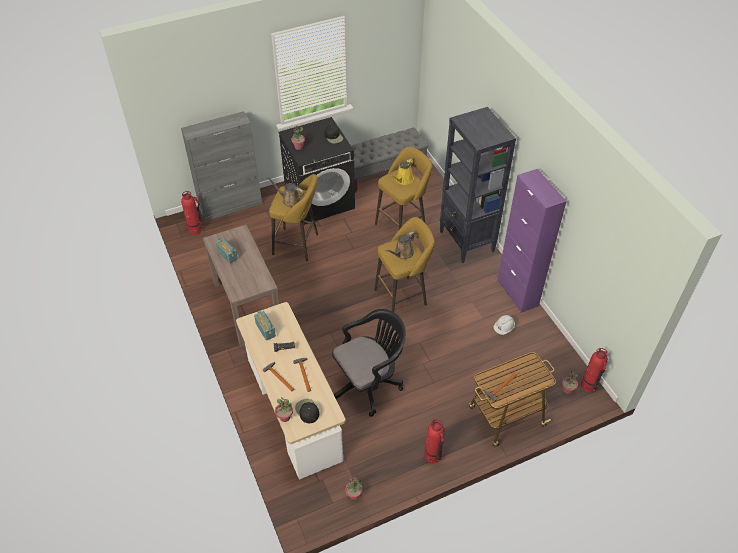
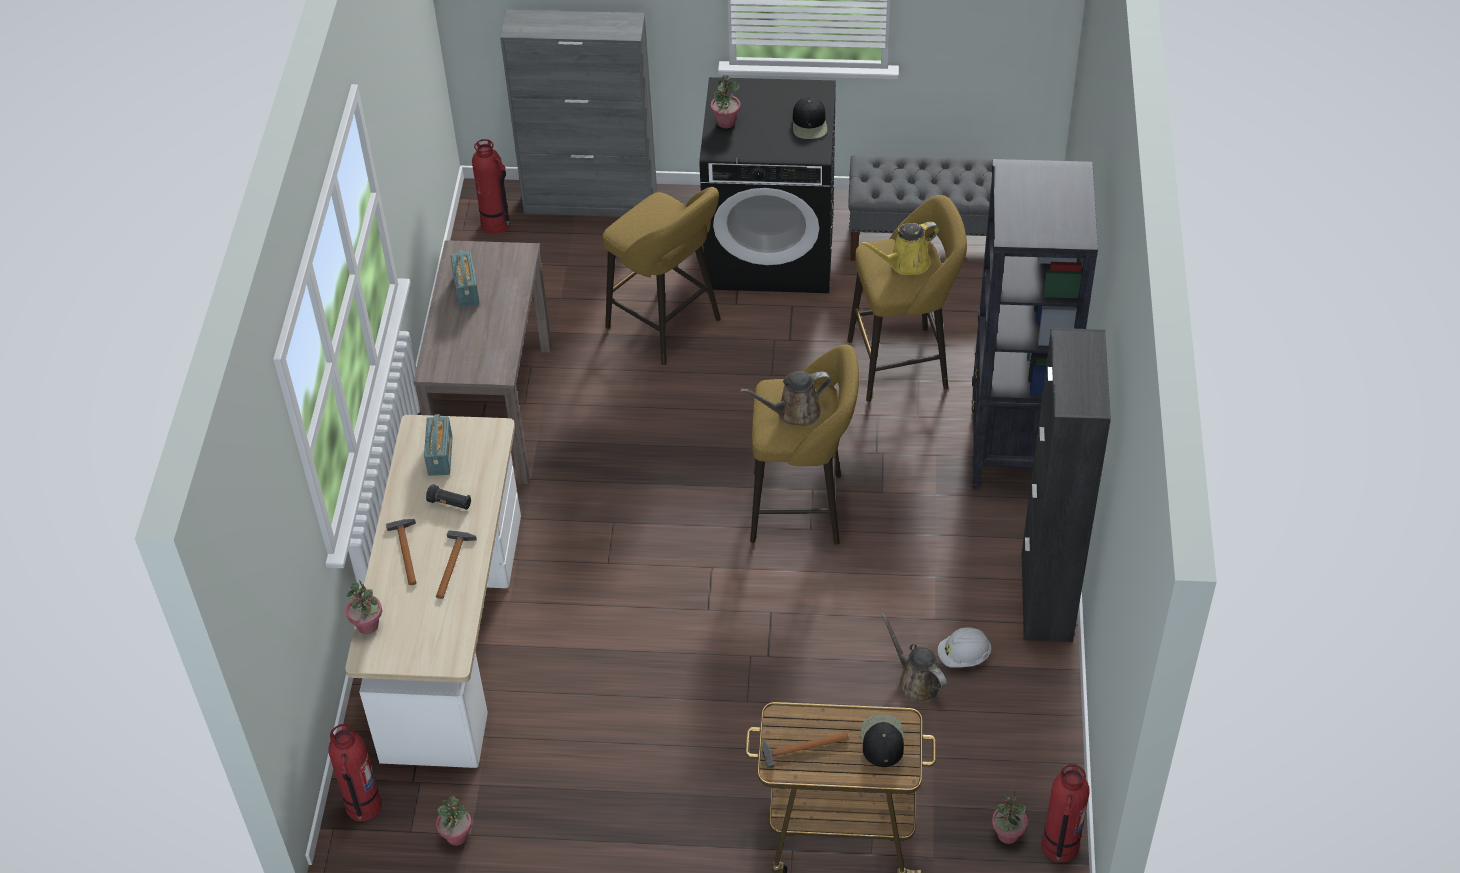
camera: 30 degrees right, 0 degrees up
(289, 200) = (652, 225): brown watering can -> brown watering can (916, 681)
(307, 411) = (412, 631): black cap -> black cap (882, 740)
(369, 383) = (621, 648): black office chair -> none
(432, 455) = (647, 834): fire extinguisher -> fire extinguisher (363, 806)
(517, 293) = (1046, 597): purple cabinet -> black cabinet

